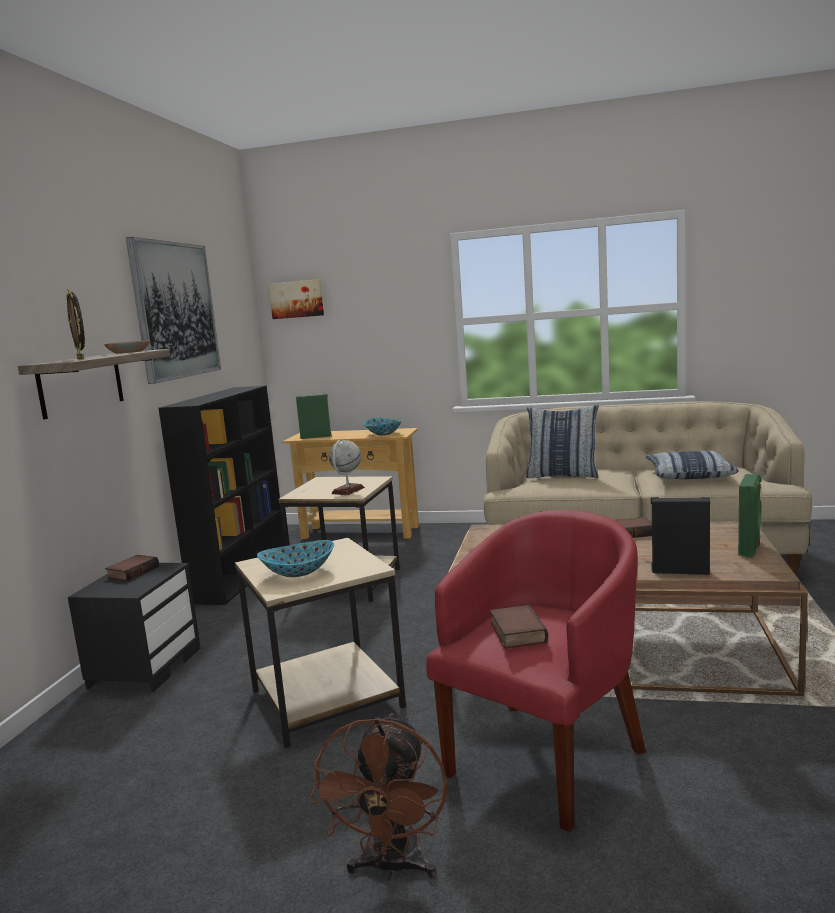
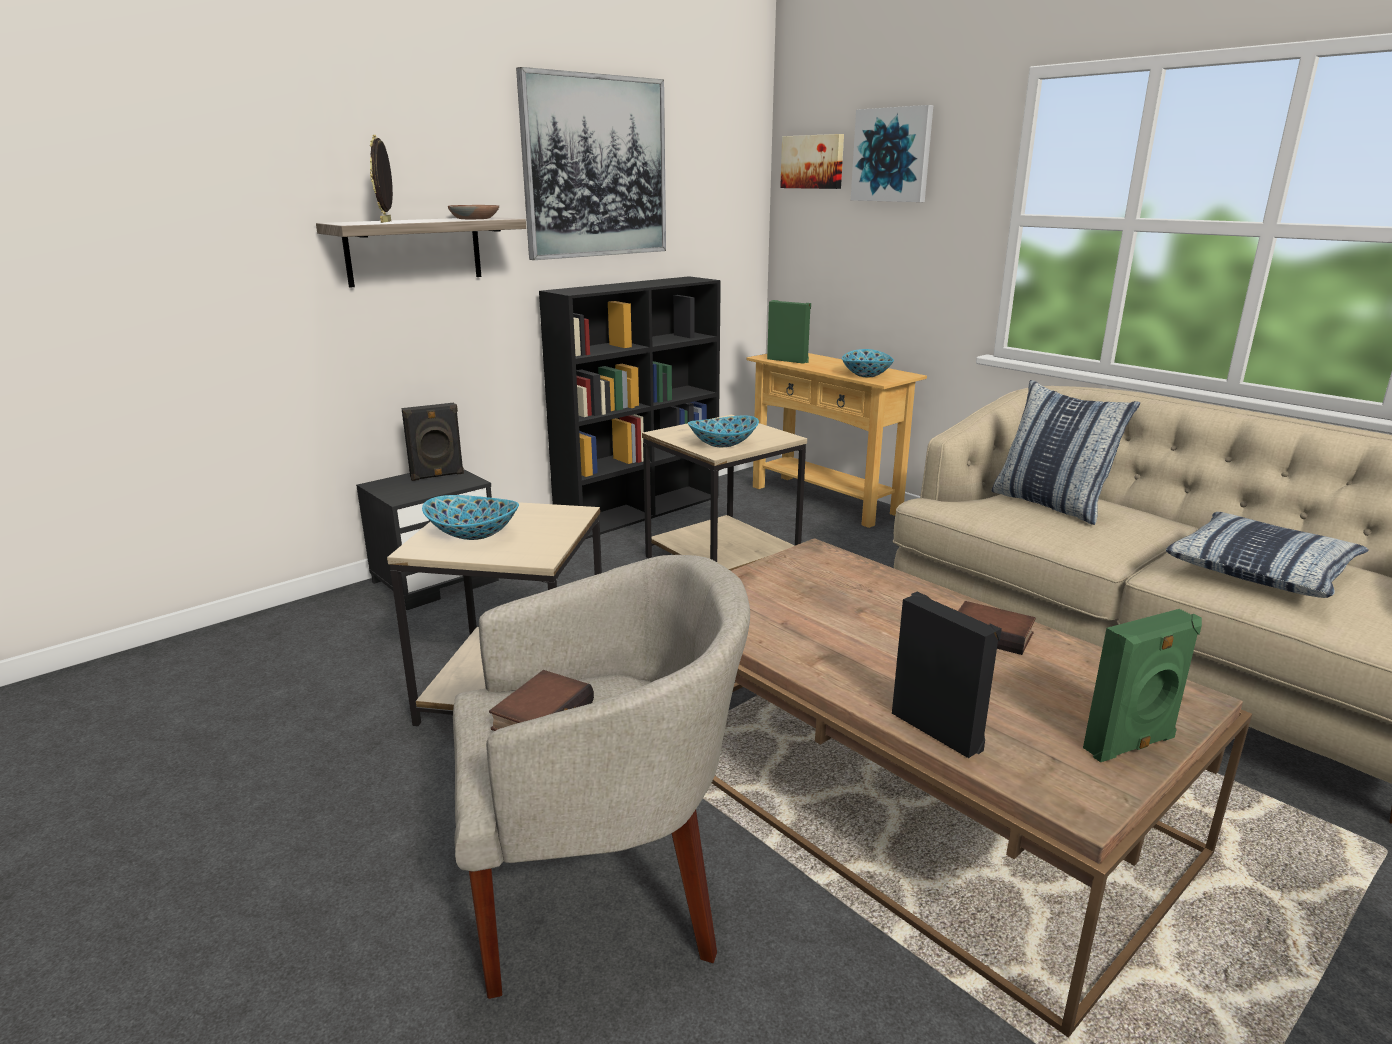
camera: 35 degrees right, 10 degrees up
(132, 572) = (437, 476): book -> black speaker
(348, 490) = (722, 444): globe -> bowl
(361, 290) = (892, 155): none -> picture
(392, 867) = (306, 912): brown fan -> none
(546, 757) = (602, 890): red armchair -> beige armchair

